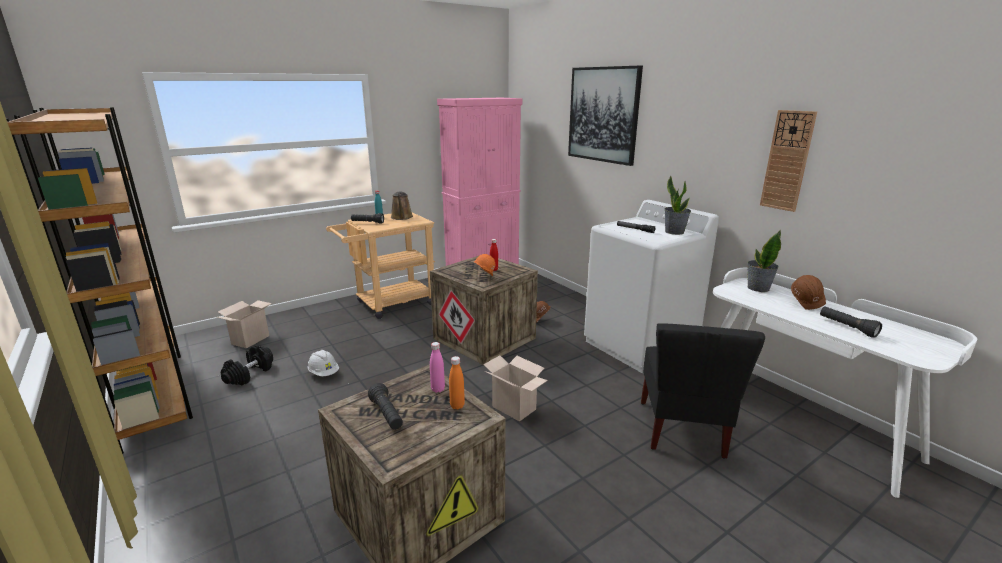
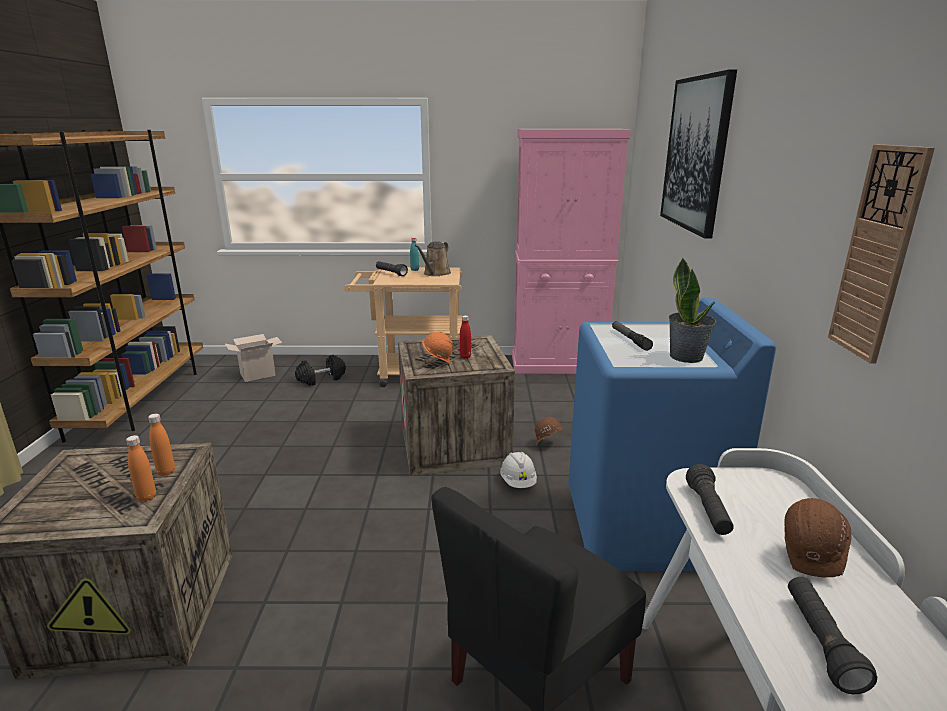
camera: 35 degrees right, 0 degrees up
(249, 374) = (215, 407): black dumbbell -> black dumbbell (321, 379)
(324, 373) = (265, 427): white hard hat -> white hard hat (518, 482)
(387, 415) = (87, 479): black flashlight -> black flashlight (708, 511)
(438, 389) = (166, 472): pink bottle -> orange bottle
(515, 408) = (373, 541): cardboard box -> none
(639, 345) = (642, 528): white washing machine -> blue washing machine
(757, 288) = (767, 496): potted plant -> none

